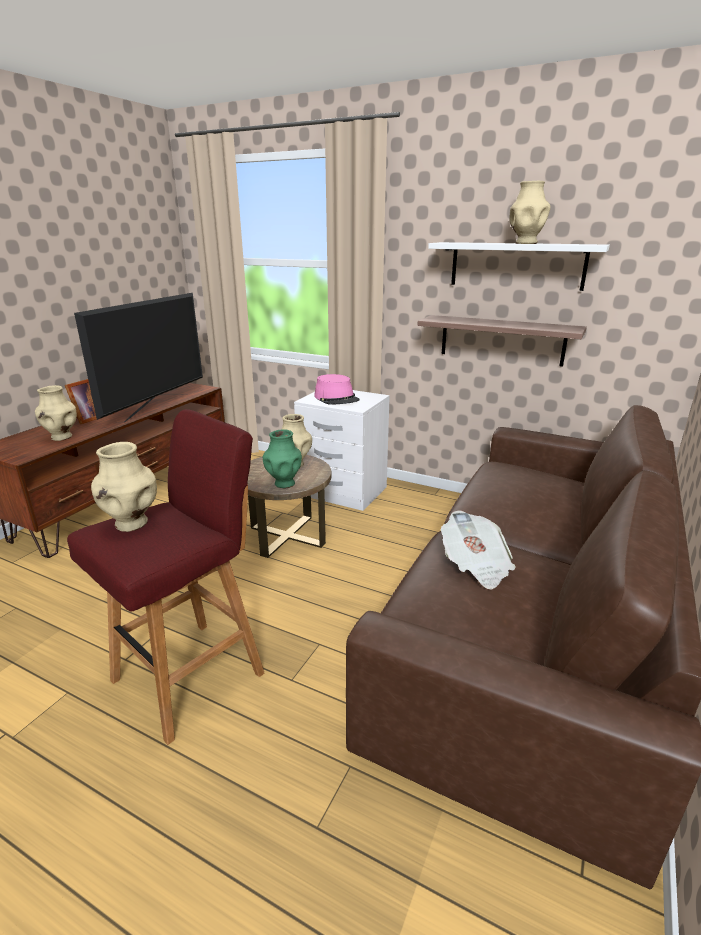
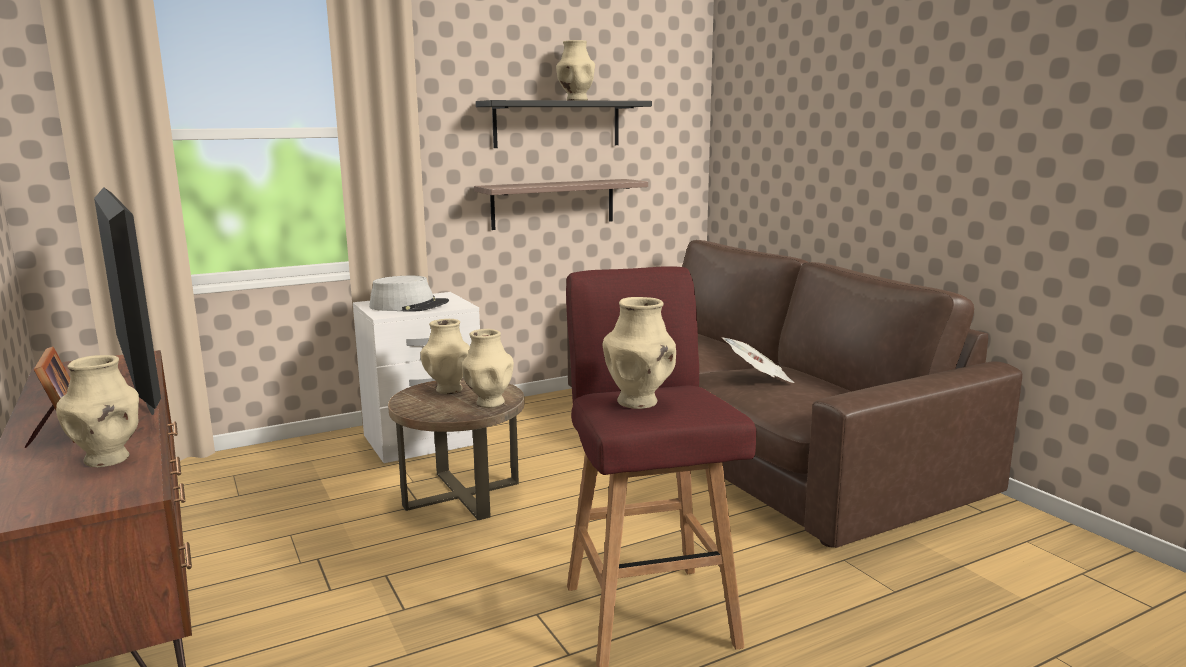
camera: 55 degrees left, 10 degrees down
(284, 483) = (489, 403): green vase -> beige vase
(336, 398) = (409, 306): pink hat -> grey hat
(516, 265) = (557, 124): white shelf -> black shelf

